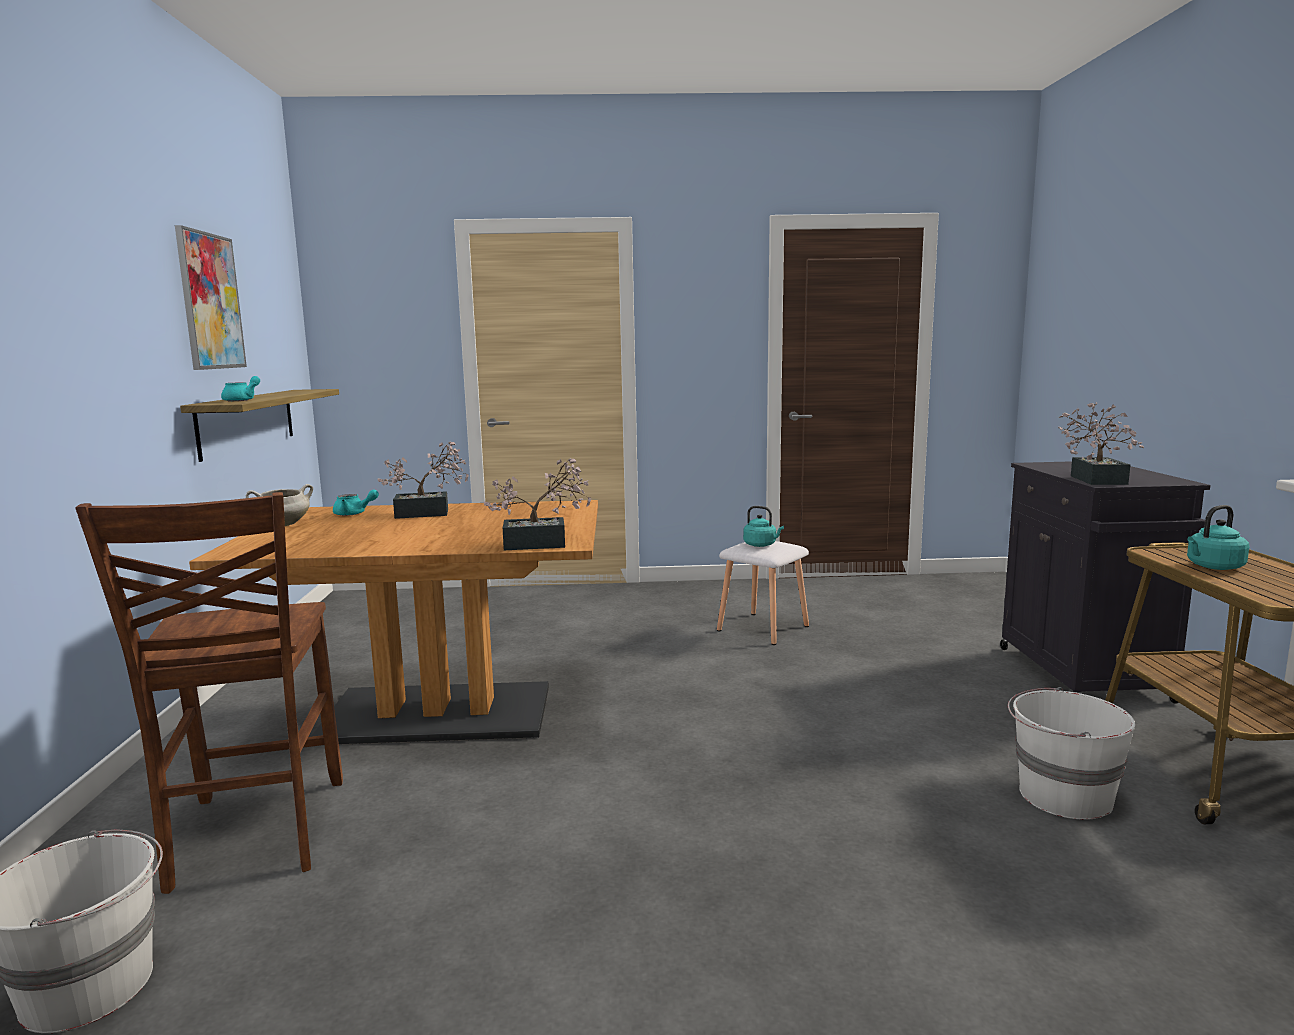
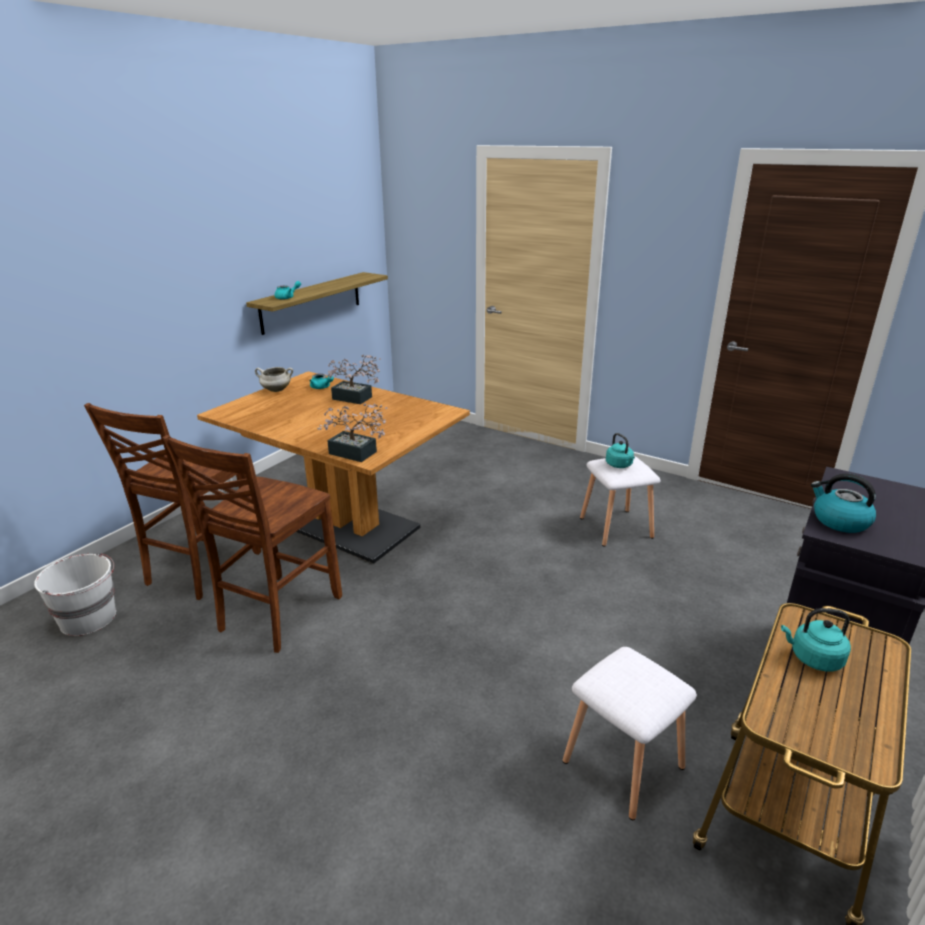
camera: 35 degrees right, 15 degrees up
(210, 301) = (279, 228): picture -> none
(474, 835) = (277, 614): none -> brown chair
(1062, 796) = (623, 766): white bucket -> white stool
(1096, 479) = (839, 521): potted plant -> kettle

